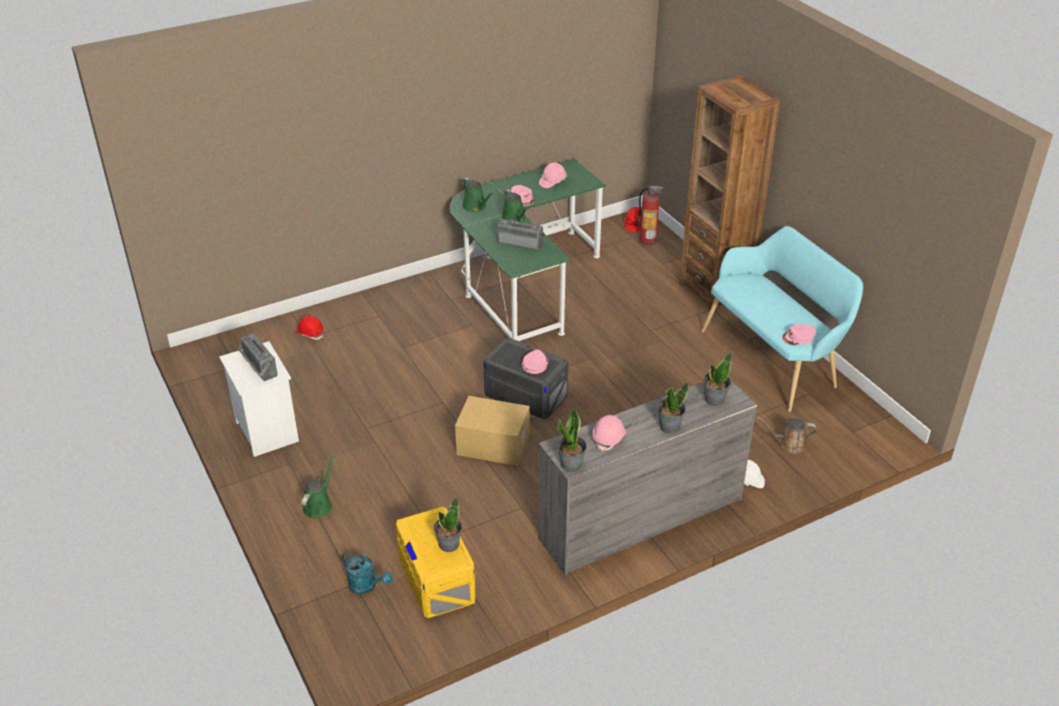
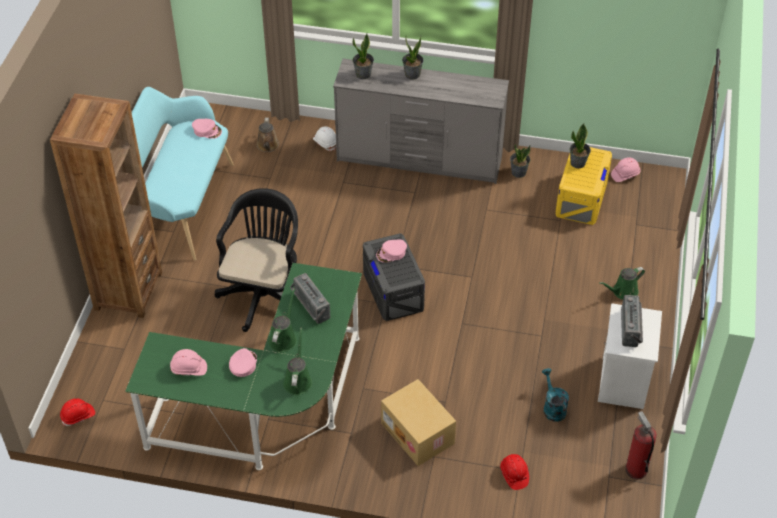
camera: 140 degrees left, 10 degrees up
(366, 586) = (629, 218): turquoise watering can -> turquoise watering can (552, 407)
(492, 446) = (461, 264): cardboard box -> cardboard box (419, 433)
(571, 464) = (497, 85): potted plant -> potted plant (518, 172)
(609, 438) = (457, 87): pink hard hat -> pink hard hat (625, 174)
(620, 339) = (264, 293): none -> black office chair
(648, 240) = (96, 386): fire extinguisher -> fire extinguisher (635, 470)
(788, 445) = (267, 146): brown watering can -> brown watering can turned 45 degrees clockwise

